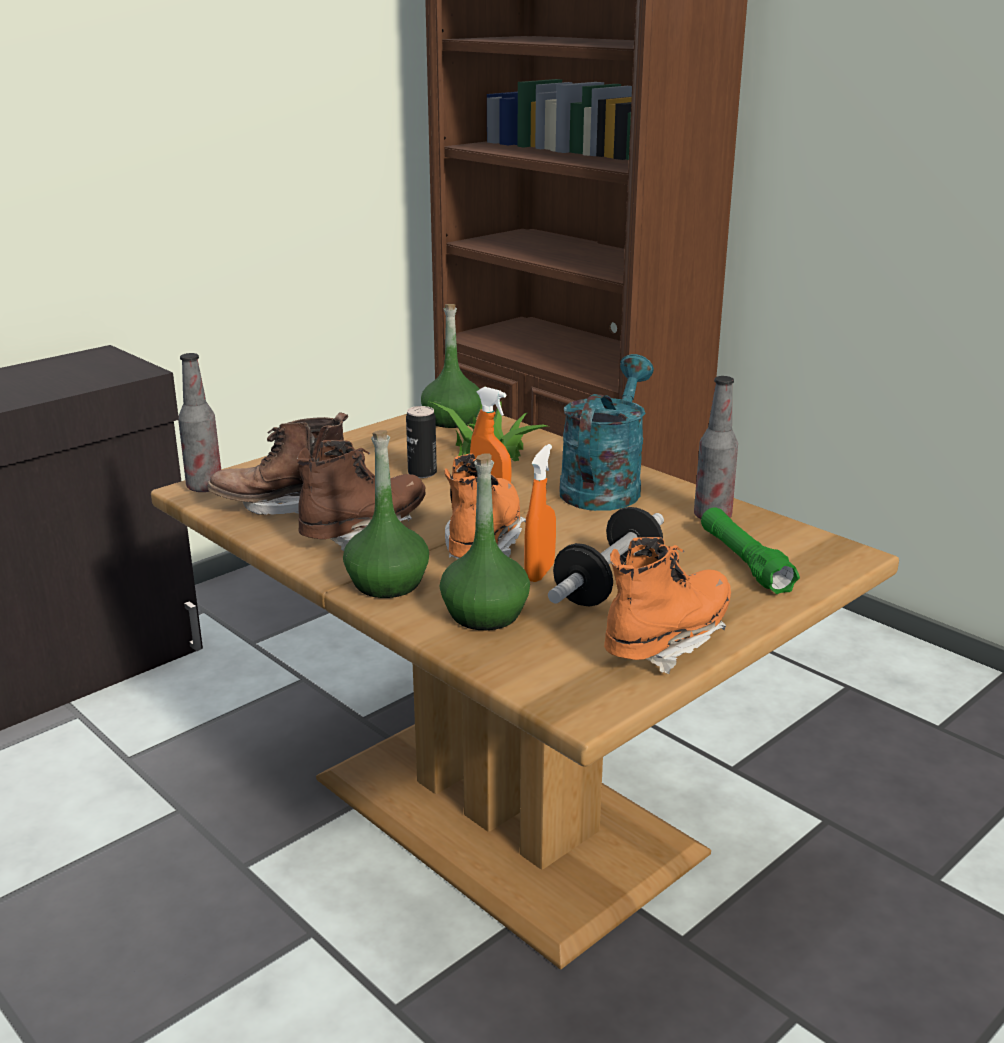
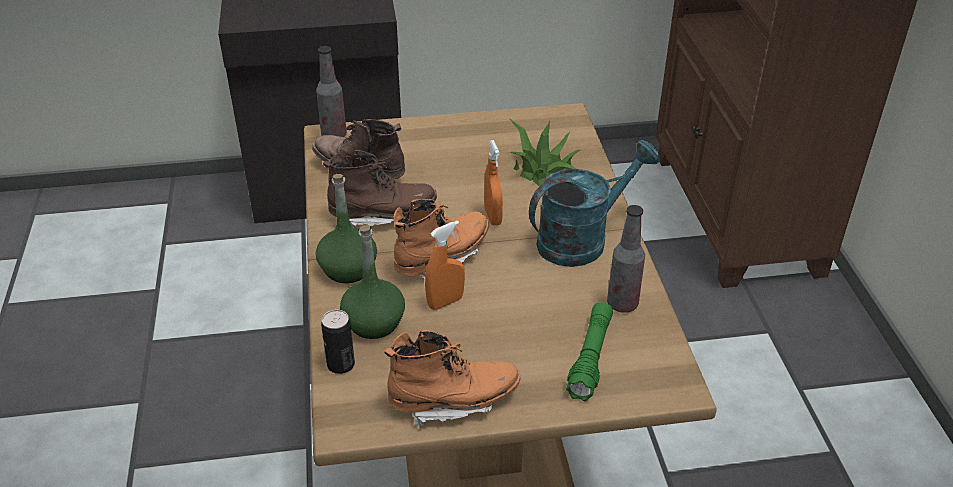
camera: 35 degrees right, 15 degrees up
(422, 473) = (474, 175): can -> can (341, 364)
(452, 420) = (552, 126): green bottle -> none
(608, 583) = (476, 332): dumbbell -> none

